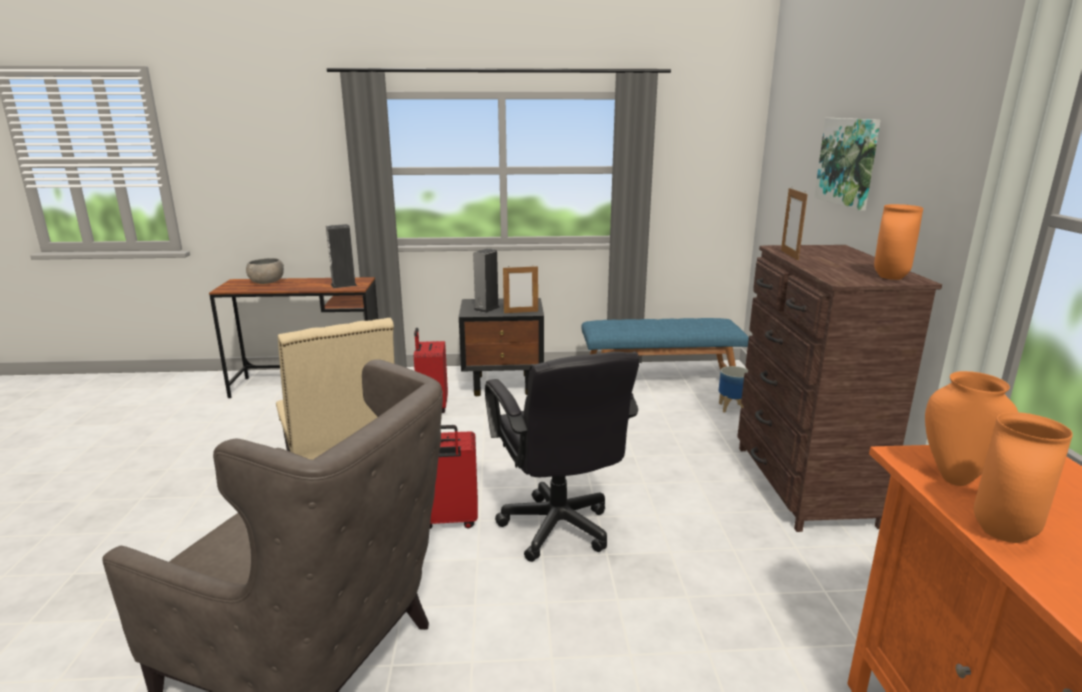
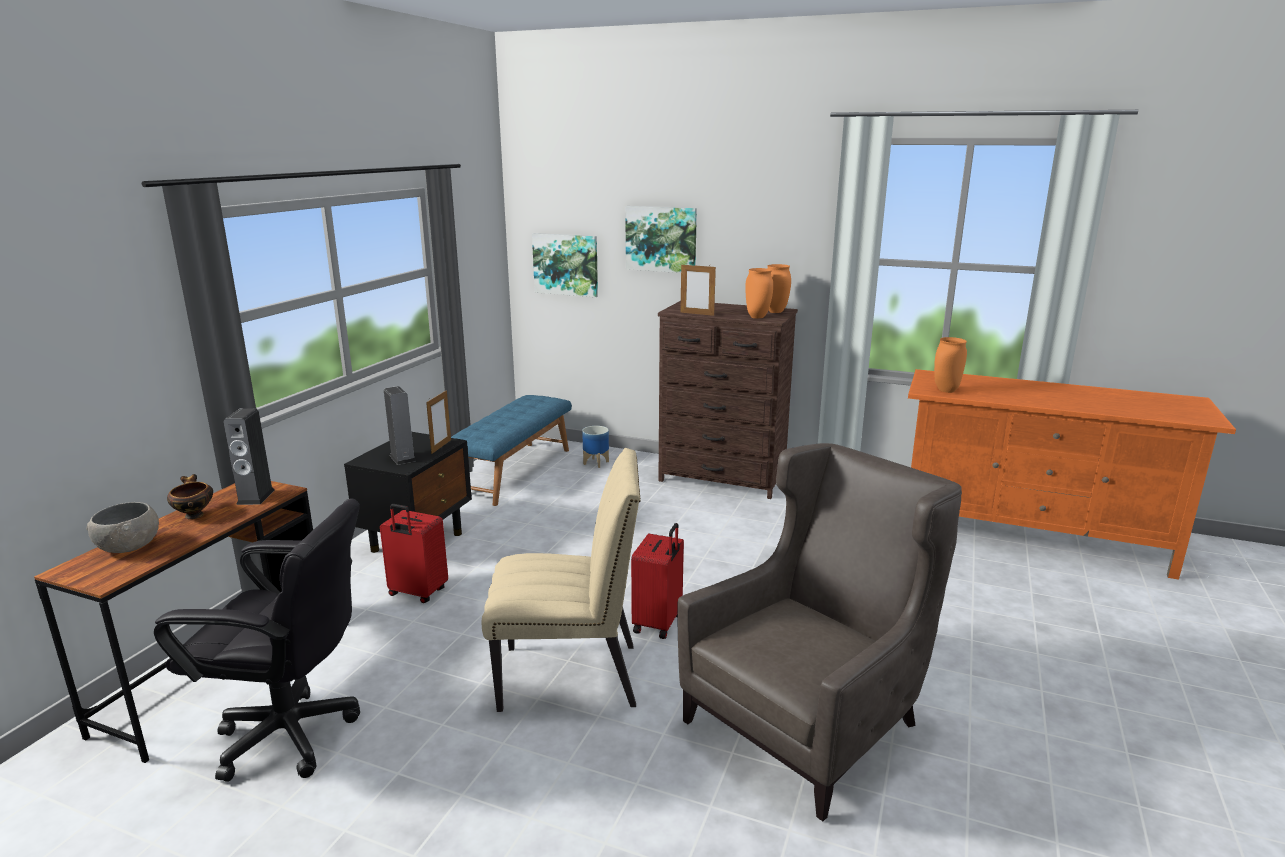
camera: 65 degrees left, 0 degrees up
(311, 281) = (194, 515): none -> bowl
(560, 532) = (713, 577): black office chair -> black office chair (296, 737)
(786, 187) = (566, 264): none -> picture
(1000, 533) = (993, 398): orange vase -> orange vase (757, 317)

